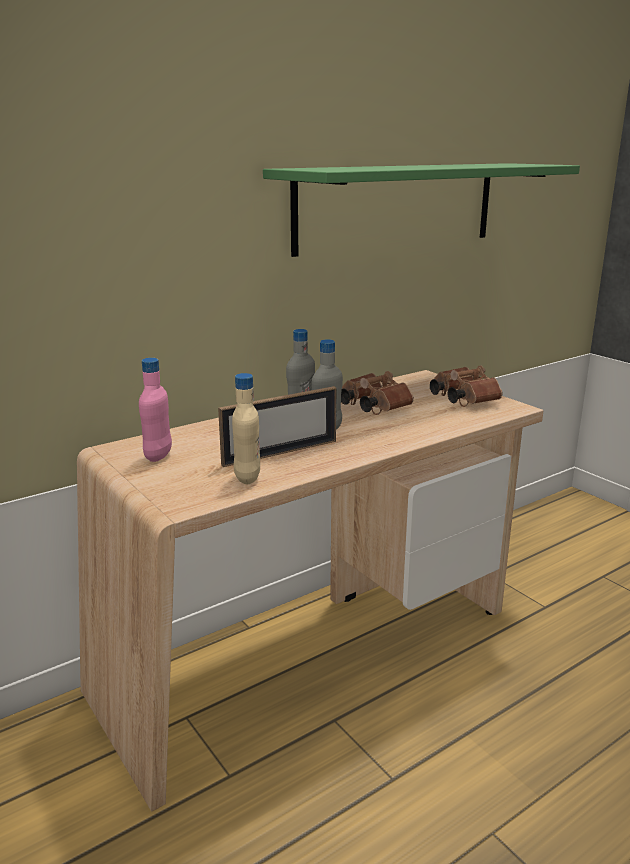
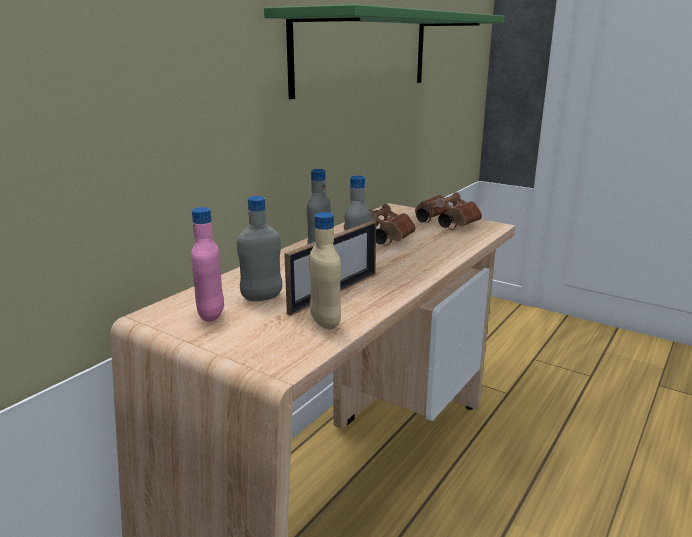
camera: 20 degrees left, 0 degrees up
(213, 448) = (262, 297): none -> grey bottle

